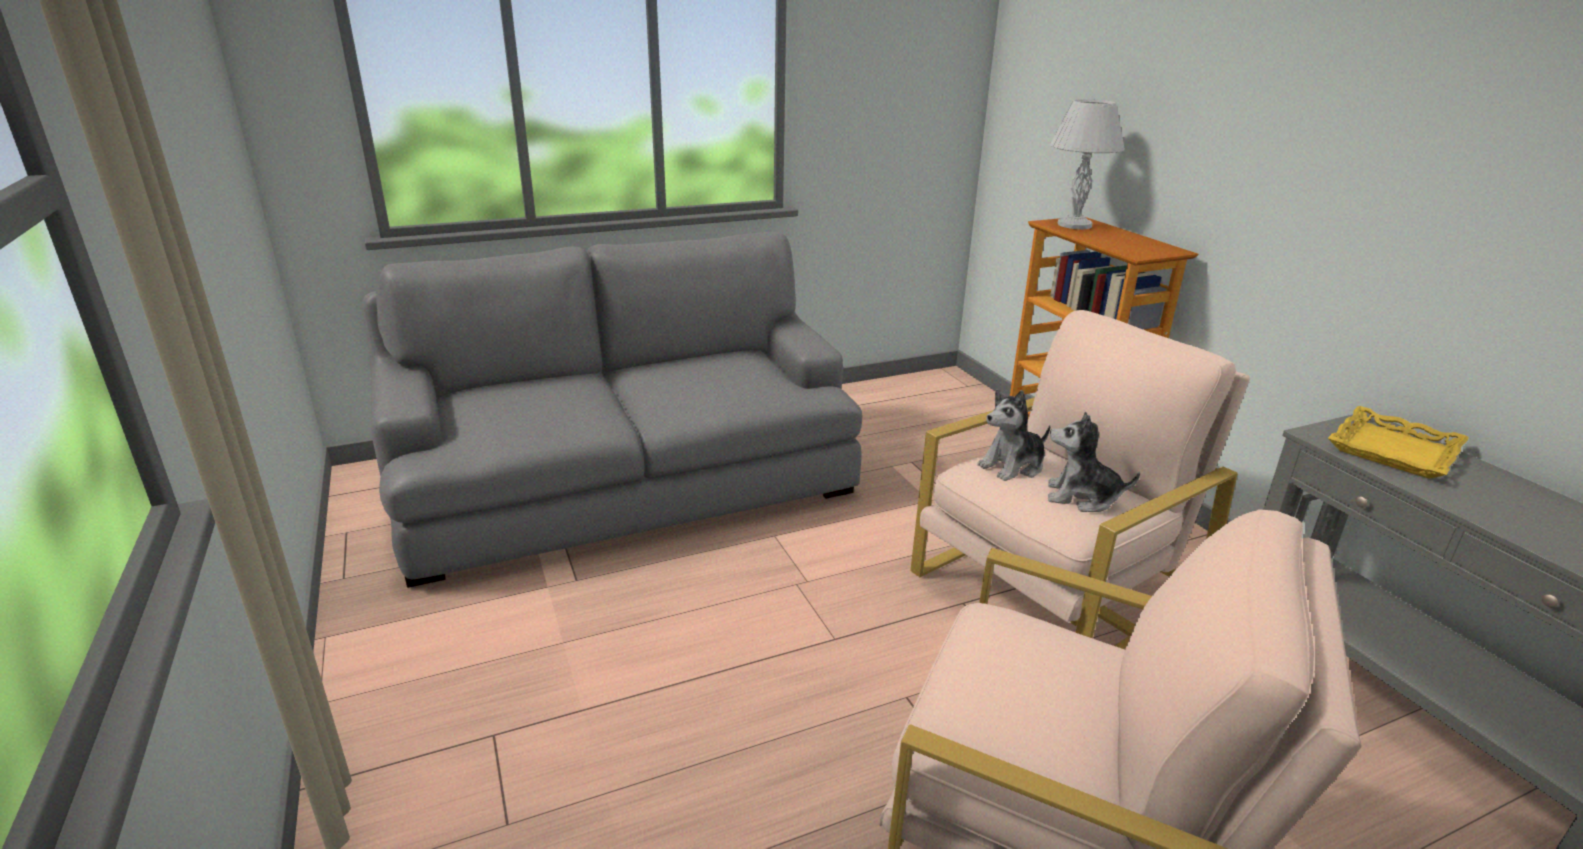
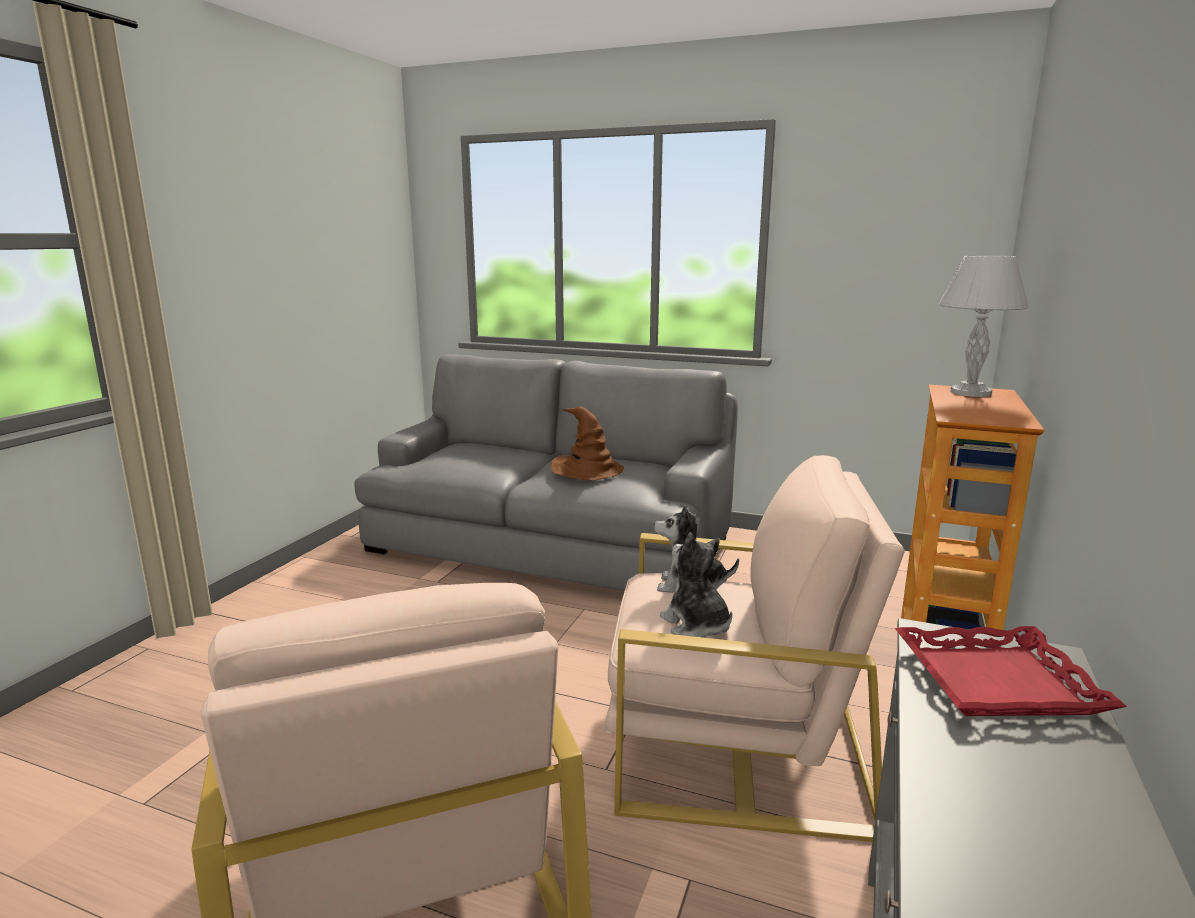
camera: 45 degrees right, 10 degrees down
(699, 380) = (587, 471): none -> brown hat
(1394, 451) = (997, 683): yellow tray -> red tray

